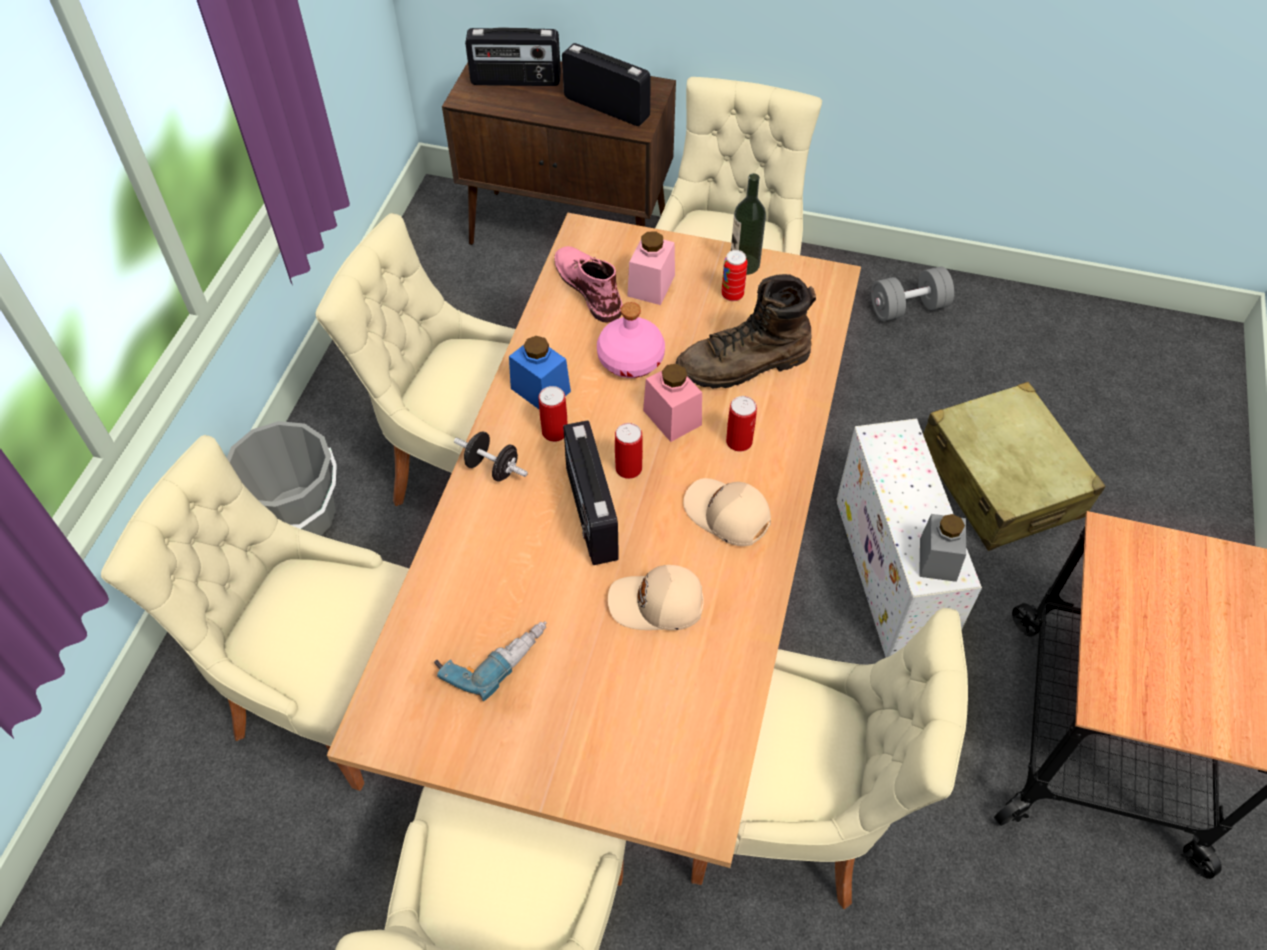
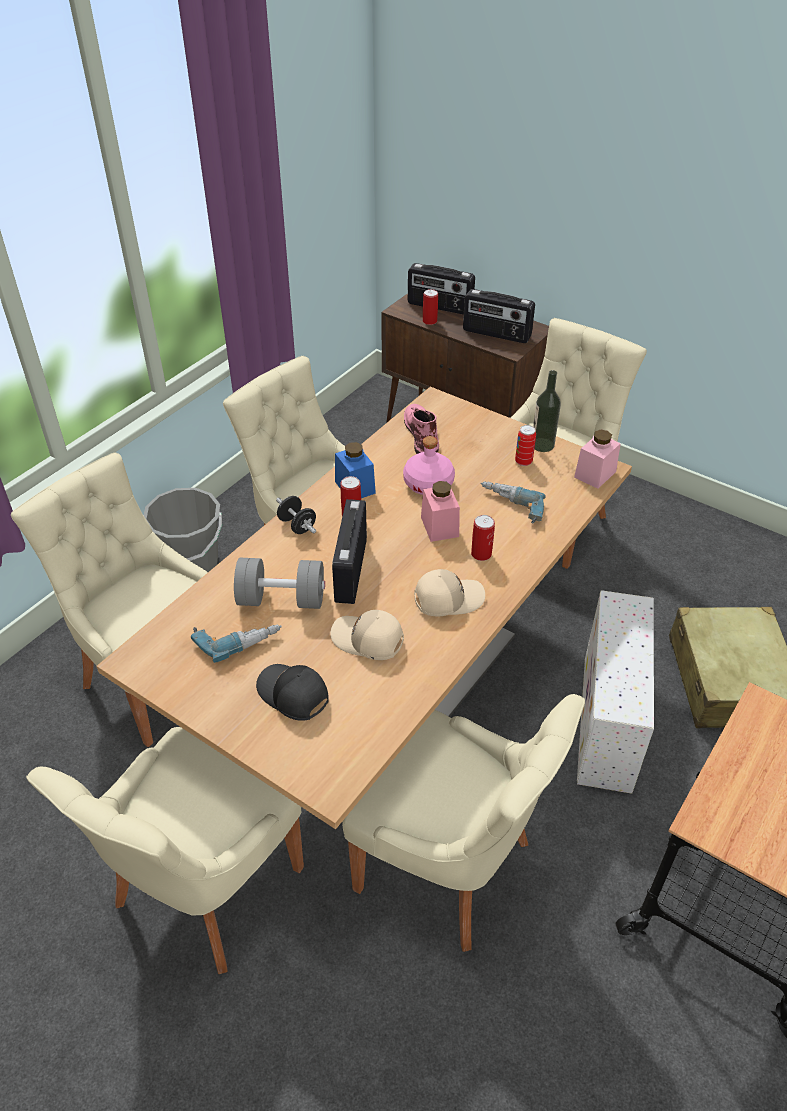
camera: 20 degrees right, 10 degrees down
(601, 711) = (292, 695): none -> black cap
(607, 107) = (496, 334): radio -> radio turned 150 degrees clockwise
(628, 468) = (391, 550): can -> can (429, 321)
(651, 285) = (466, 442): pink jar -> pink jar (595, 474)
(726, 516) = (447, 598): beige cap -> beige cap turned 105 degrees clockwise
(744, 365) = (509, 507): brown boot -> power drill
(908, 308) = (702, 540): grey dumbbell -> grey dumbbell (281, 599)
(938, 559) = (625, 698): grey jar -> none

